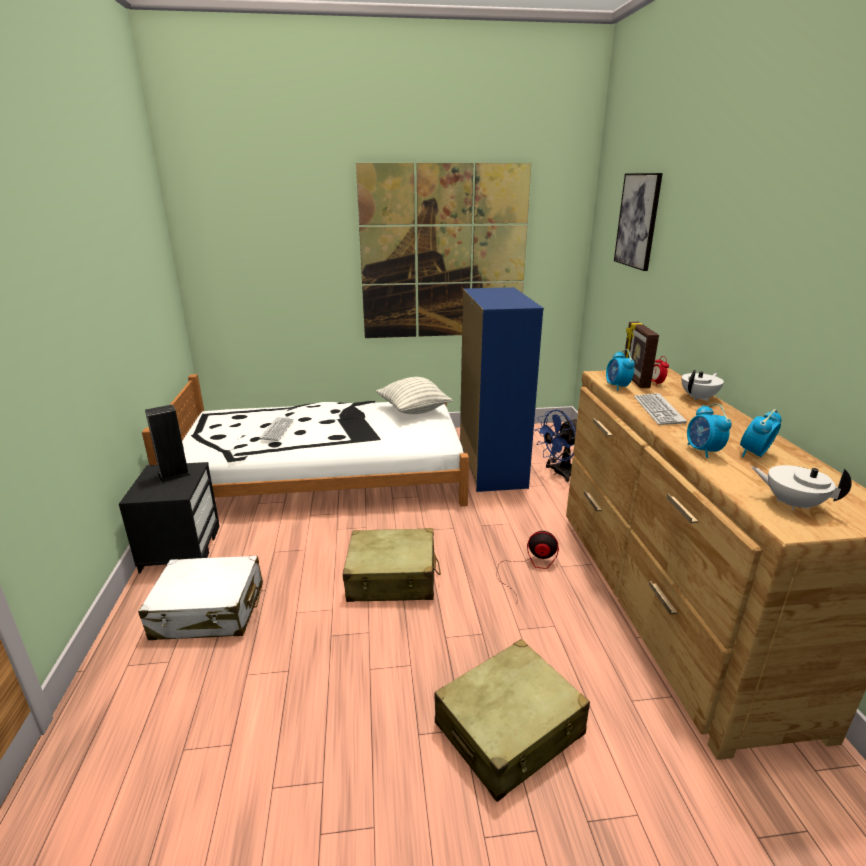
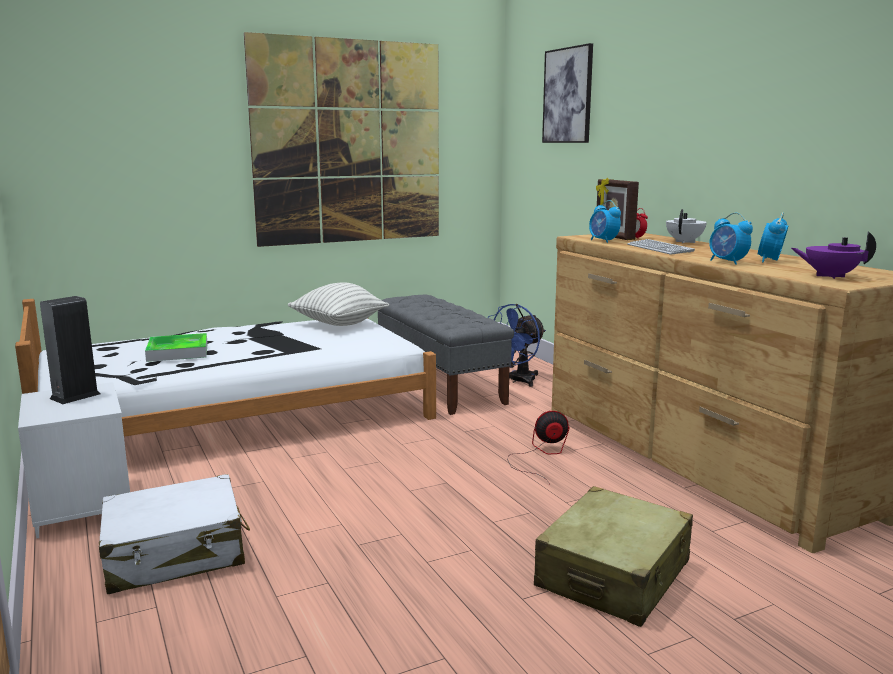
camera: 20 degrees left, 10 degrees down
(180, 548) = (81, 505): black nightstand -> white nightstand
(277, 429) = (178, 352): keyboard -> tray
(392, 578) = (394, 487): beige suitcase -> none
(491, 466) = (439, 384): blue dresser -> grey bench
(792, 504) = (830, 276): white teapot -> purple teapot

